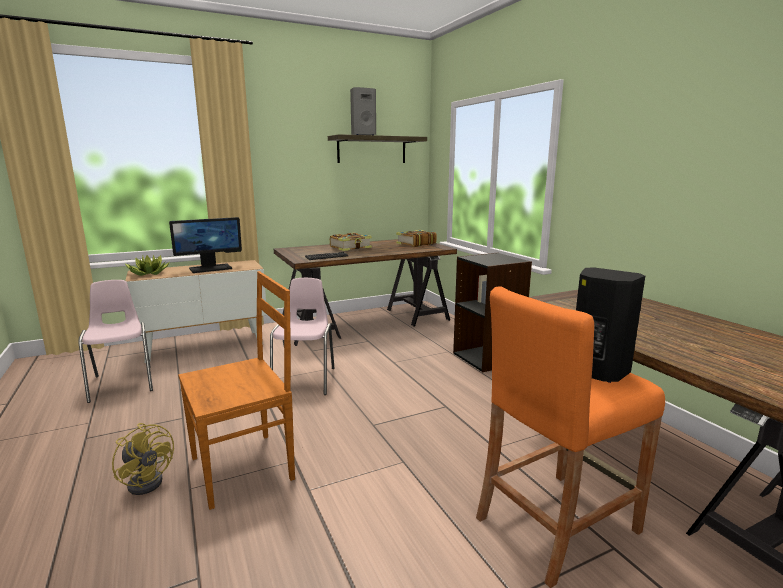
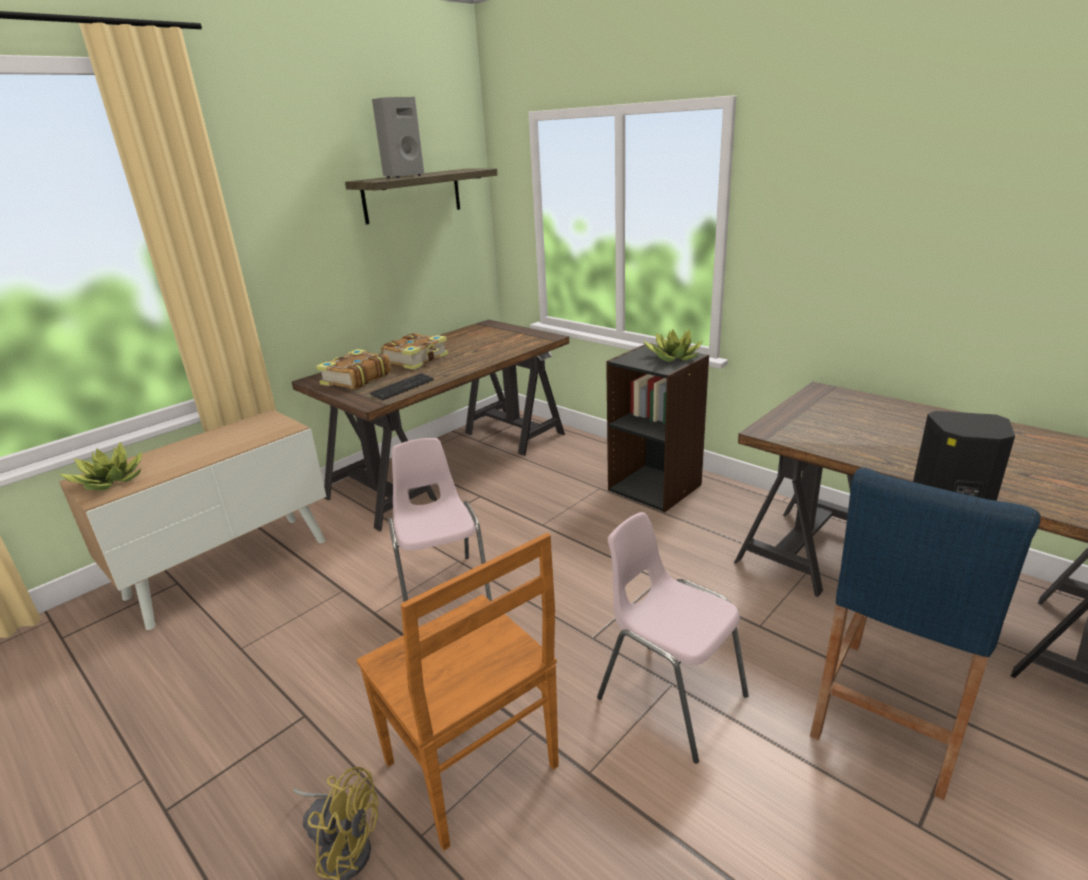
camera: 20 degrees left, 10 degrees up
(123, 383) = (141, 682): pink chair -> pink chair (670, 696)
(210, 268) = (217, 445): monitor -> none
(245, 467) = (473, 768): brown chair -> brown chair turned 105 degrees clockwise
(415, 244) = (502, 334): book -> book (355, 379)
(504, 259) = (673, 357): none -> potted plant
(556, 524) = (892, 711): orange stool -> blue stool

